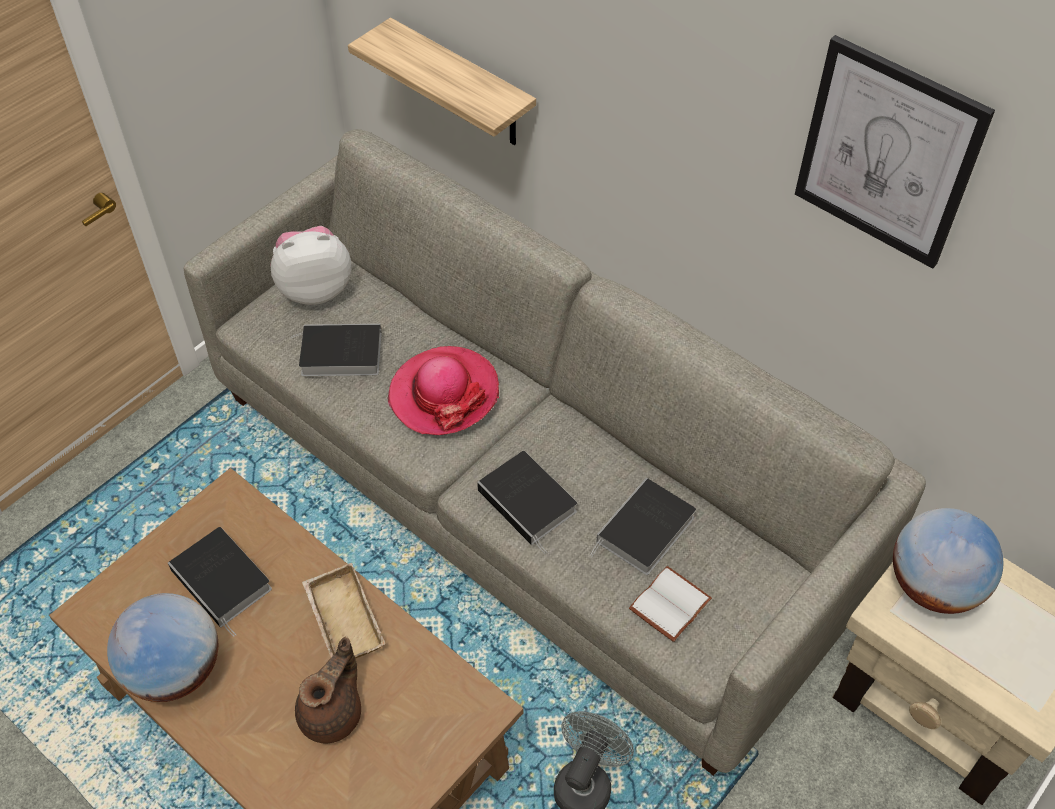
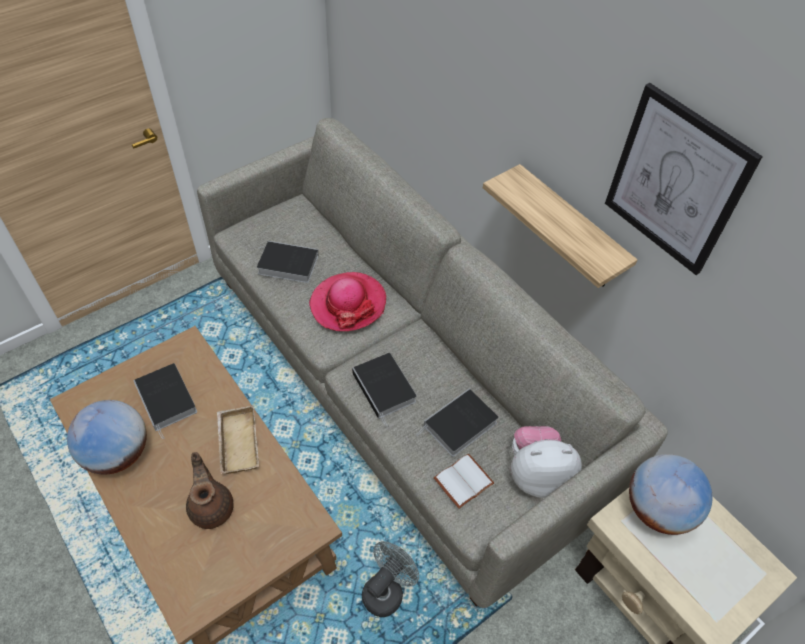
camera: 10 degrees right, 0 degrees up
(315, 288) = (284, 219): plush toy -> plush toy (537, 474)
(333, 713) = (212, 506): brown teapot -> brown teapot turned 60 degrees counterclockwise
(462, 85) = (400, 97): shelf -> shelf (569, 230)

